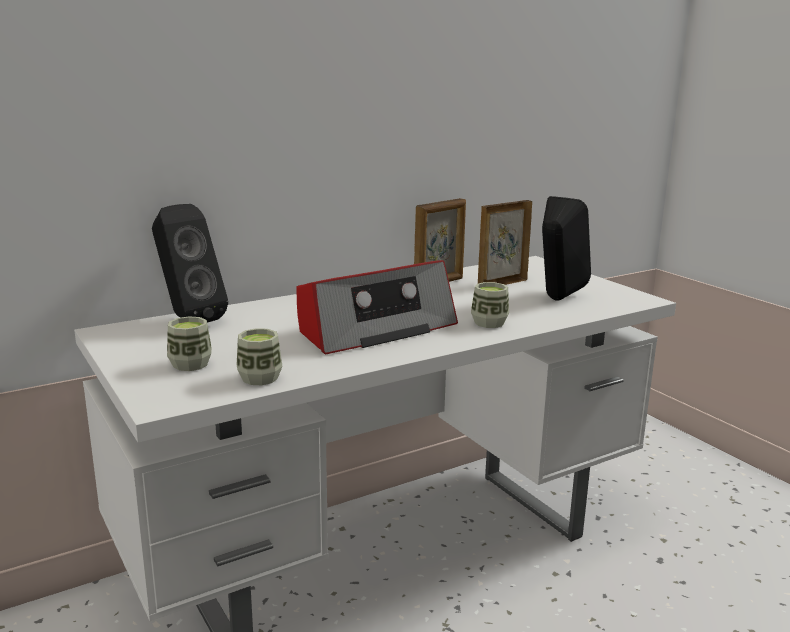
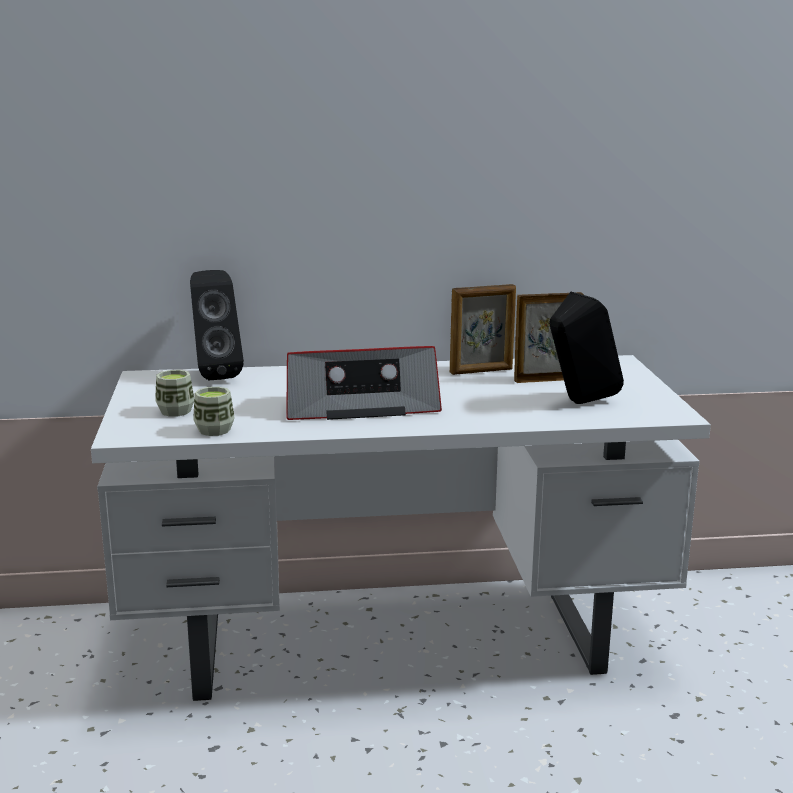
camera: 25 degrees right, 0 degrees up
(489, 323) = (474, 415): cup -> none

